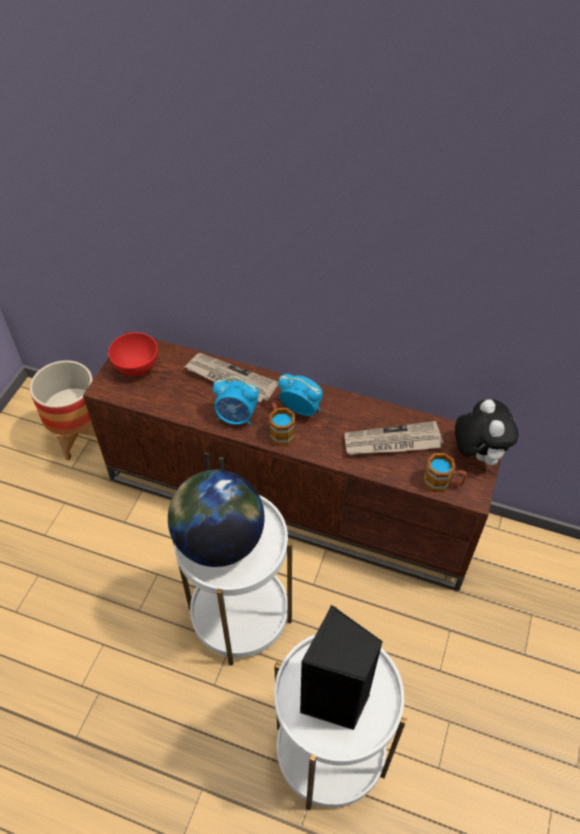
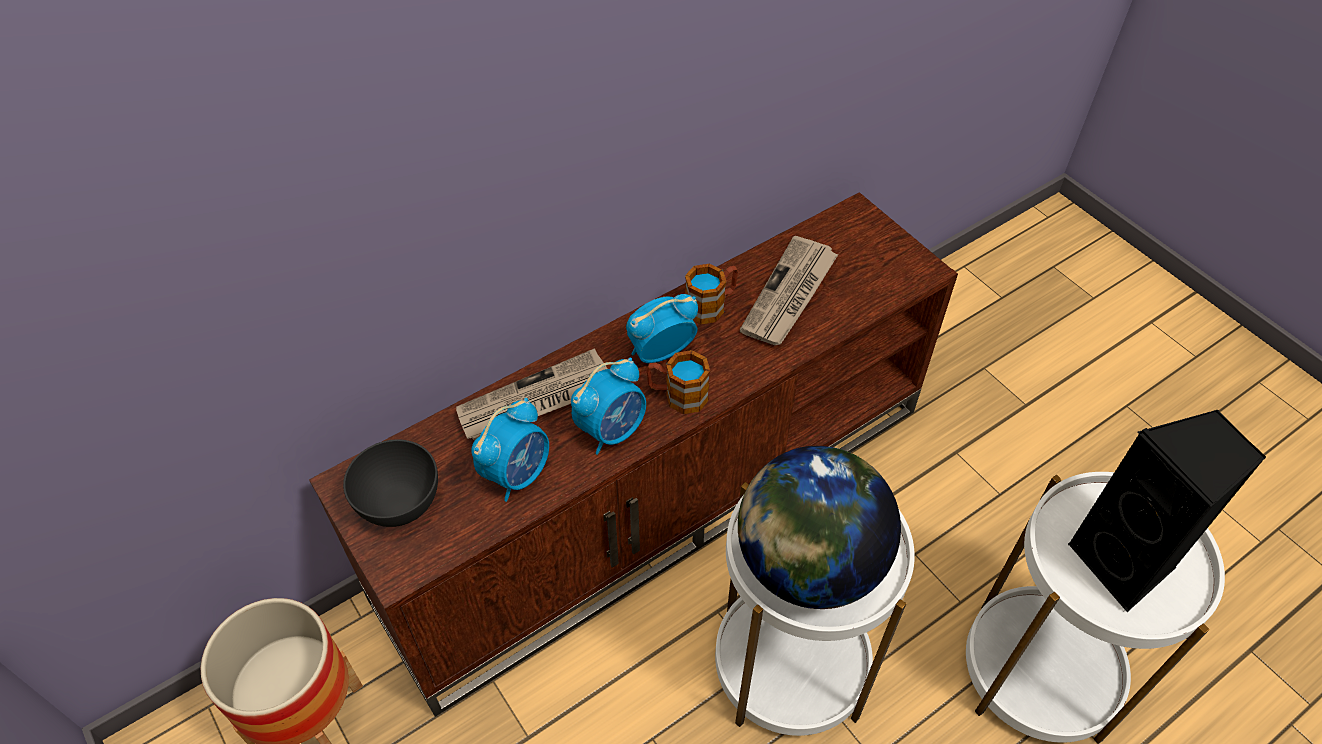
camera: 55 degrees left, 0 degrees up
(136, 367) = (399, 503): red bowl -> grey bowl
(183, 397) = (517, 473): none -> alarm clock
(442, 483) = (885, 285): mug -> mug (711, 305)
(477, 454) = (867, 231): plush toy -> none

